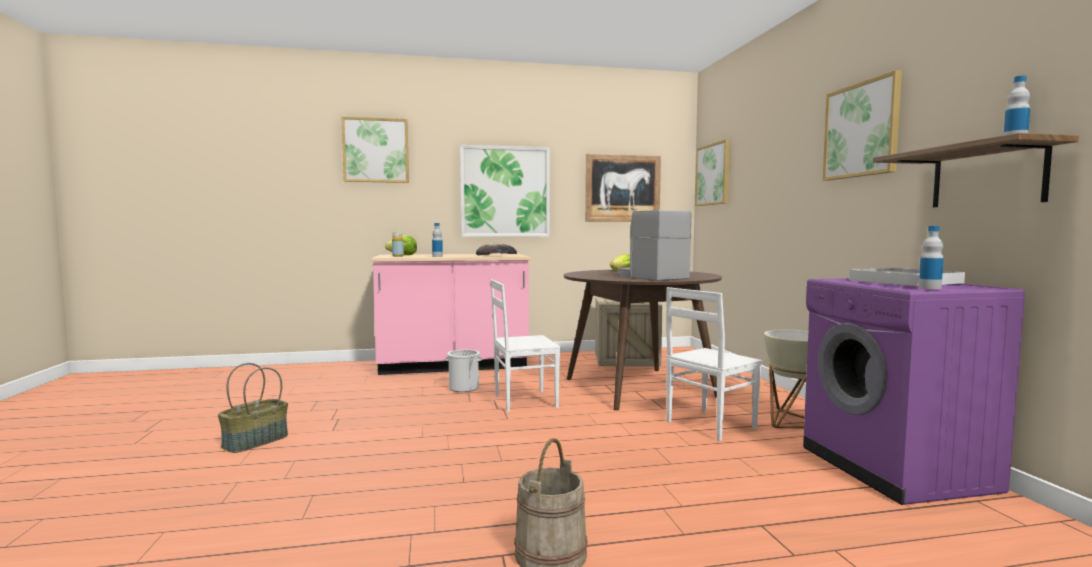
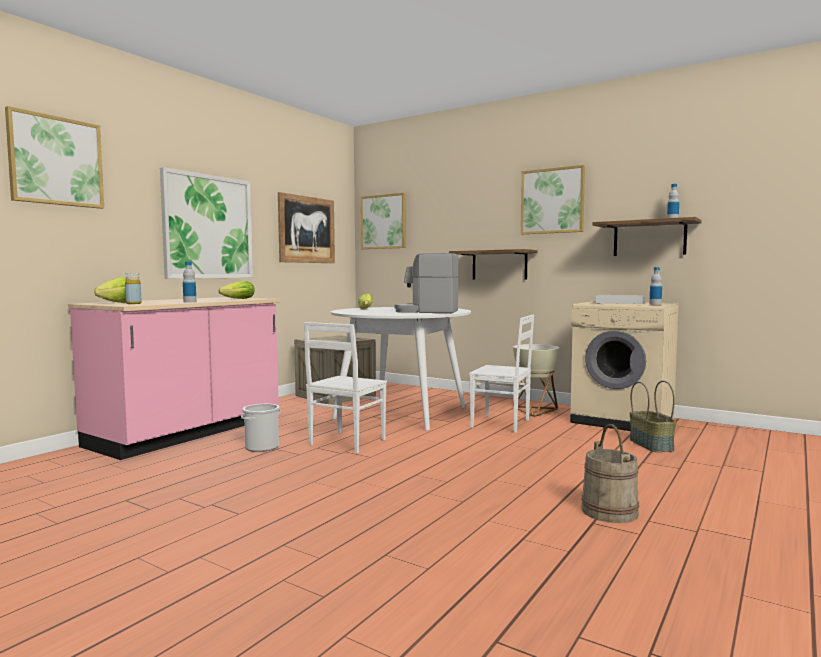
camera: 45 degrees left, 0 degrees up
(255, 442) = (181, 551): basket -> basket (652, 445)
(496, 255) = (236, 299): bread -> lettuce
(639, 388) = (401, 413): brown dining table -> white dining table
(709, 425) = (501, 424): white chair -> white chair turned 75 degrees counterclockwise
(804, 223) = (499, 265): none -> shelf
(893, 469) = (622, 421): purple washing machine -> beige washing machine

